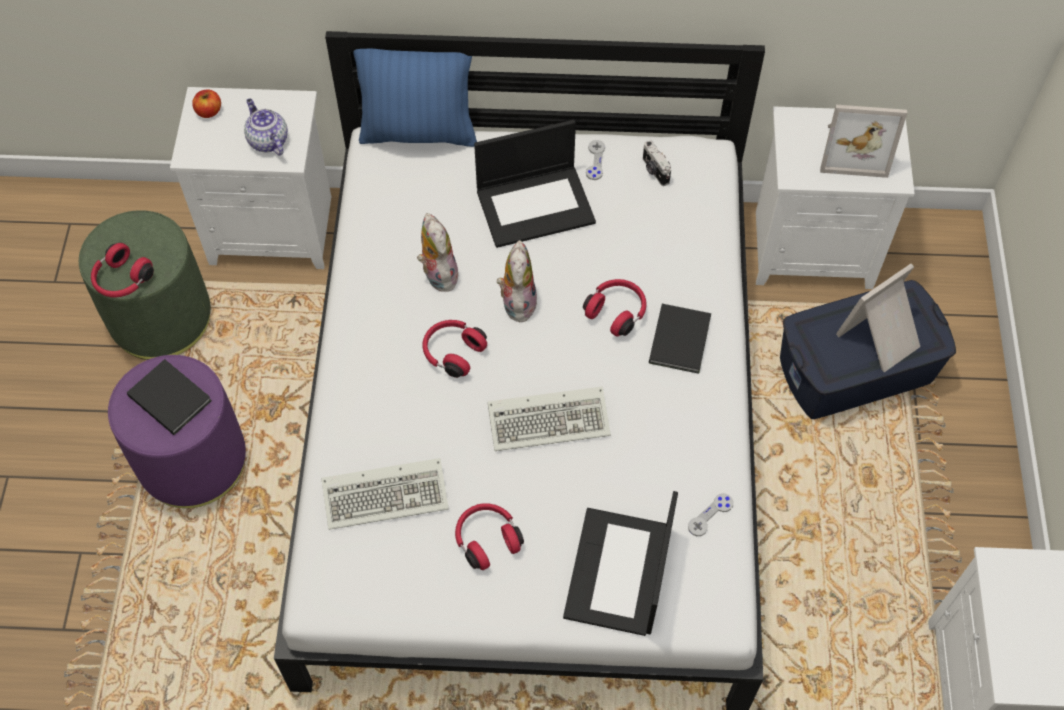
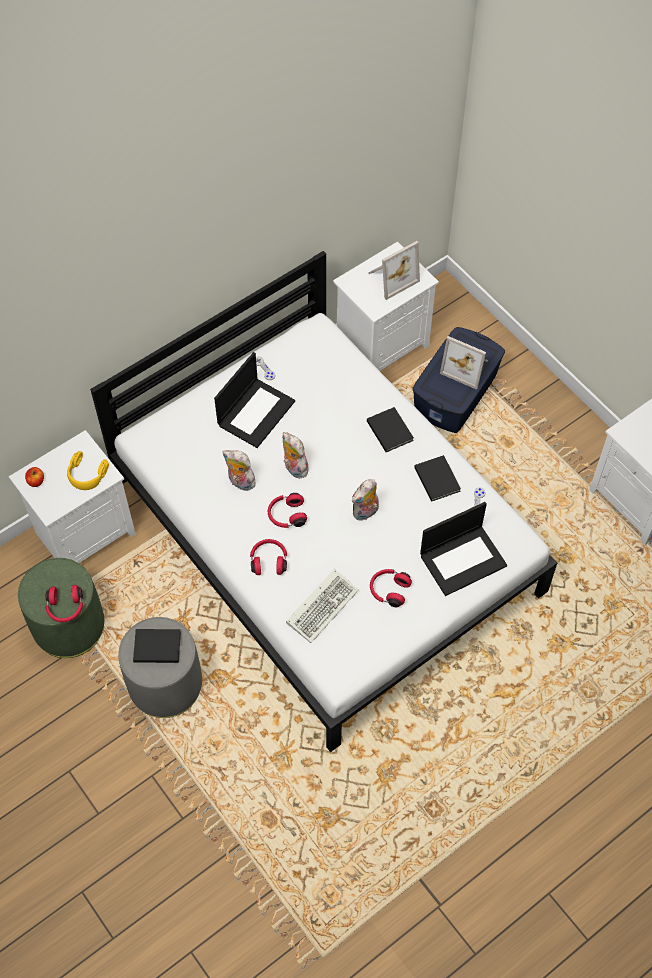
camera: 40 degrees left, 0 degrees up
(193, 461) = (165, 684): purple ottoman -> grey ottoman
(267, 141) = (86, 474): teapot -> yellow headphones
(419, 132) = (155, 415): blue pillow -> none
(551, 419) = (365, 512): keyboard -> plush toy
(617, 311) = (347, 438): red headphones -> red headphones (269, 560)
(619, 573) = (463, 559): laptop -> laptop turned 90 degrees counterclockwise
(654, 171) = (299, 354): camera -> none
(685, 443) = (437, 478): none -> black book
(881, 339) = (466, 367): picture frame -> picture frame turned 75 degrees counterclockwise

